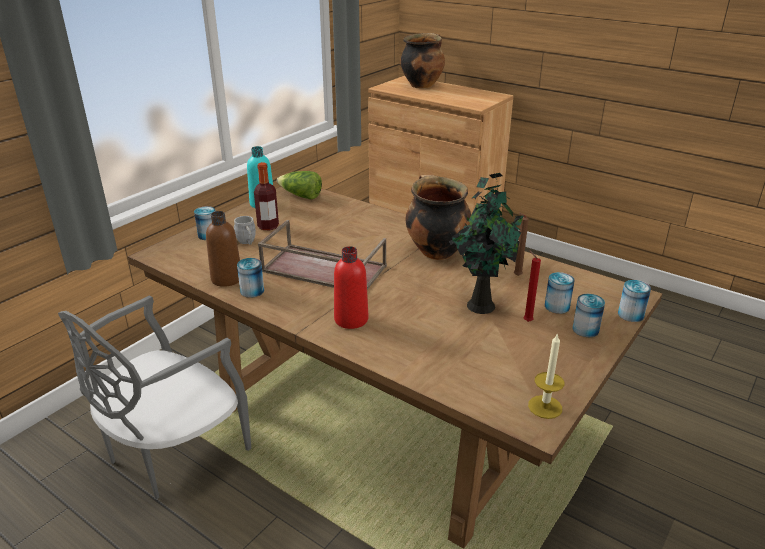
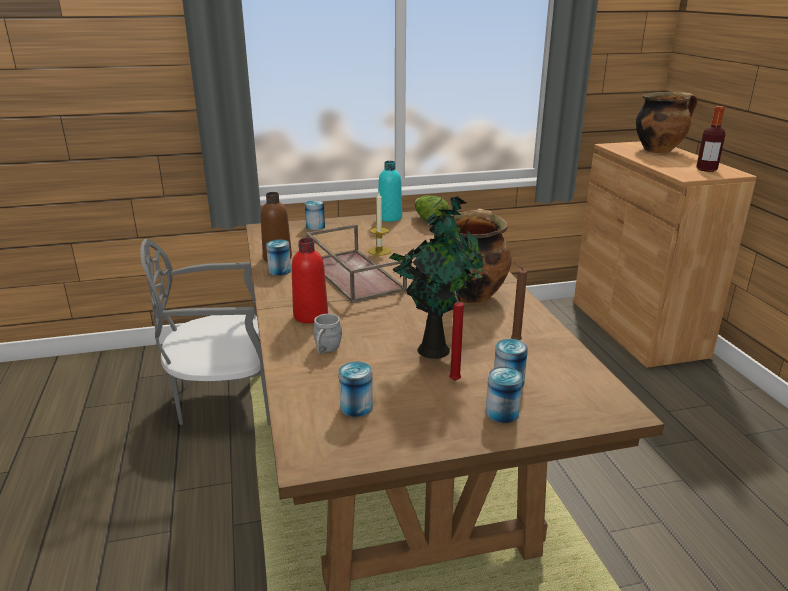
camera: 40 degrees right, 5 degrees down
(247, 242) = (333, 239): grey mug -> grey mug (326, 349)
(268, 226) = (366, 234): bottle -> bottle (706, 169)
(545, 407) = (342, 450): candle -> candle (379, 251)
(630, 314) = (580, 424): can -> can (356, 407)

